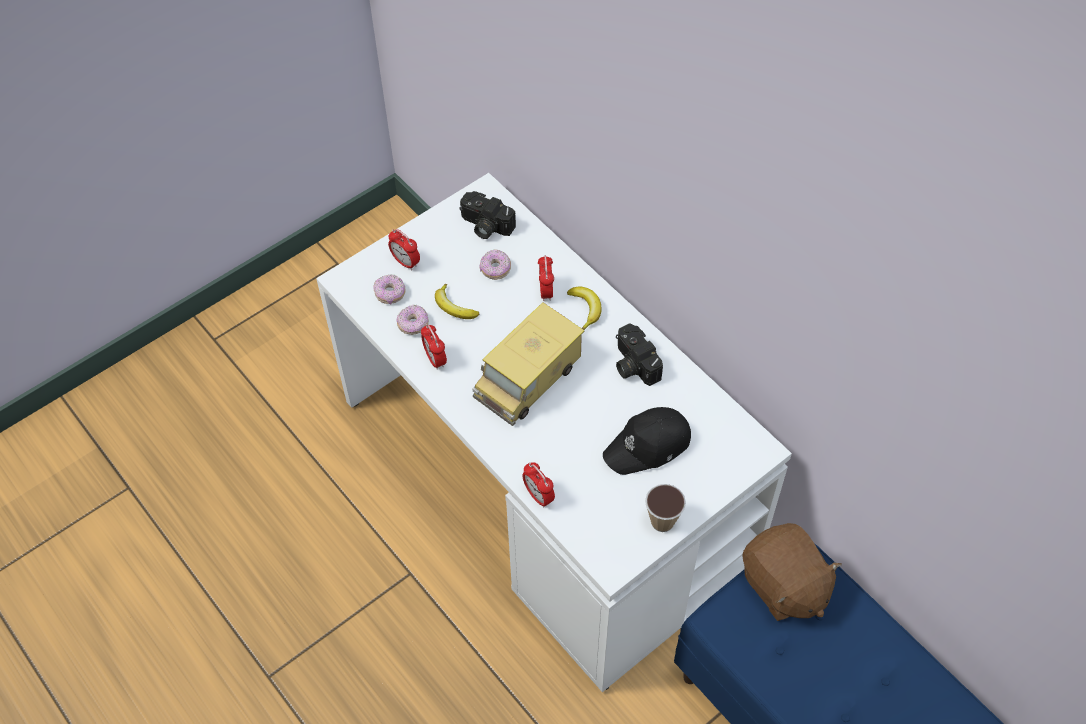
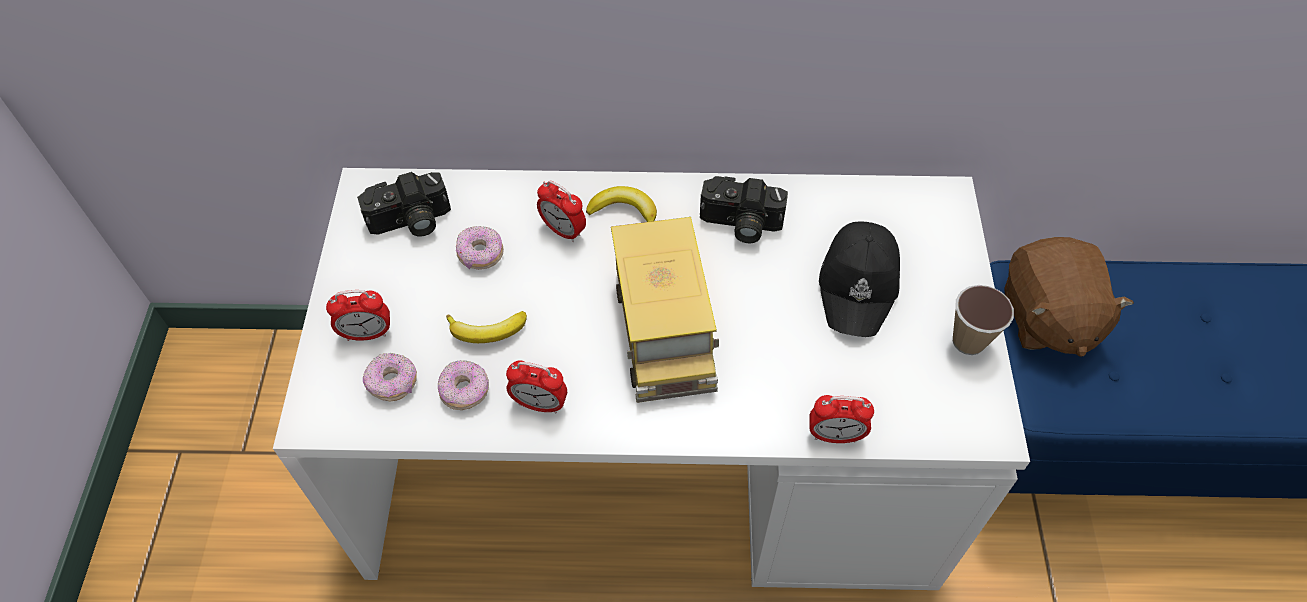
camera: 50 degrees left, 0 degrees up
(783, 586) = (1046, 318): brown plush toy -> brown plush toy turned 75 degrees clockwise

